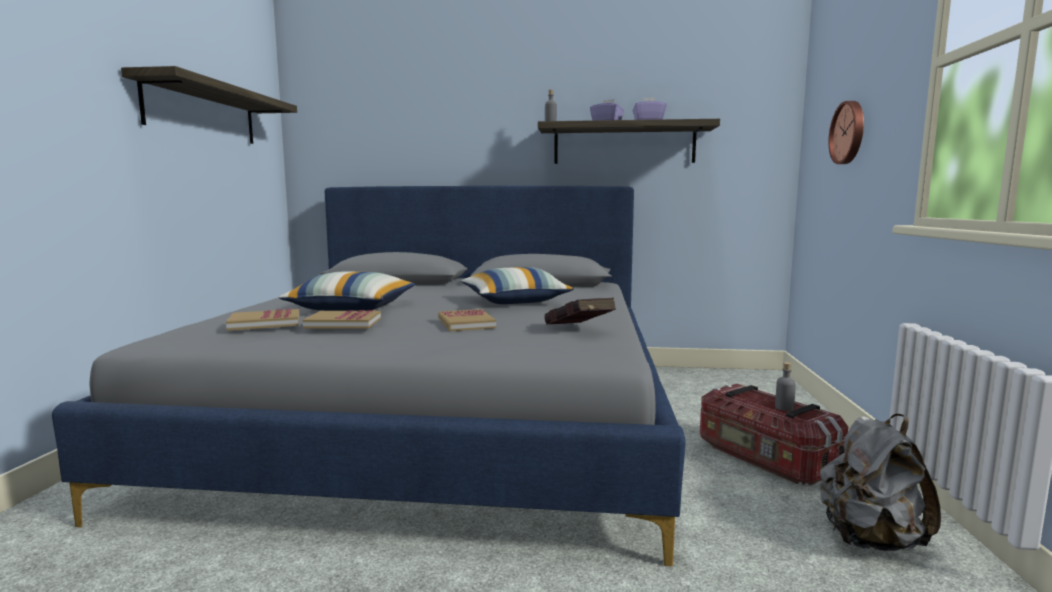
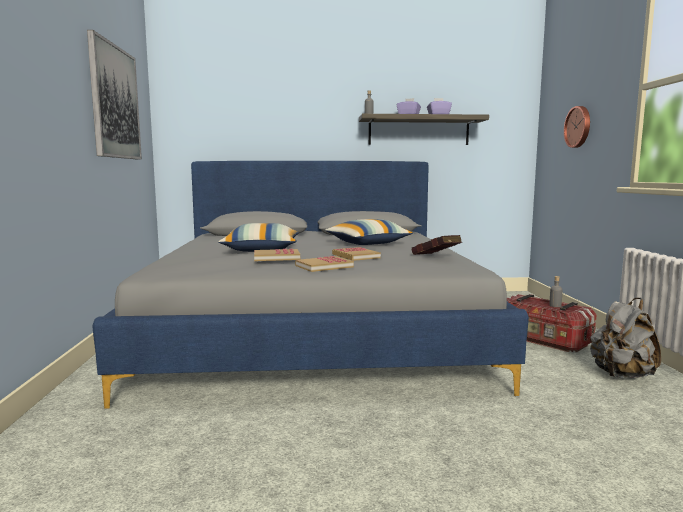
camera: 10 degrees left, 0 degrees up
(202, 113) = (115, 102): shelf -> picture
(265, 323) = (220, 259): book -> book (324, 266)

